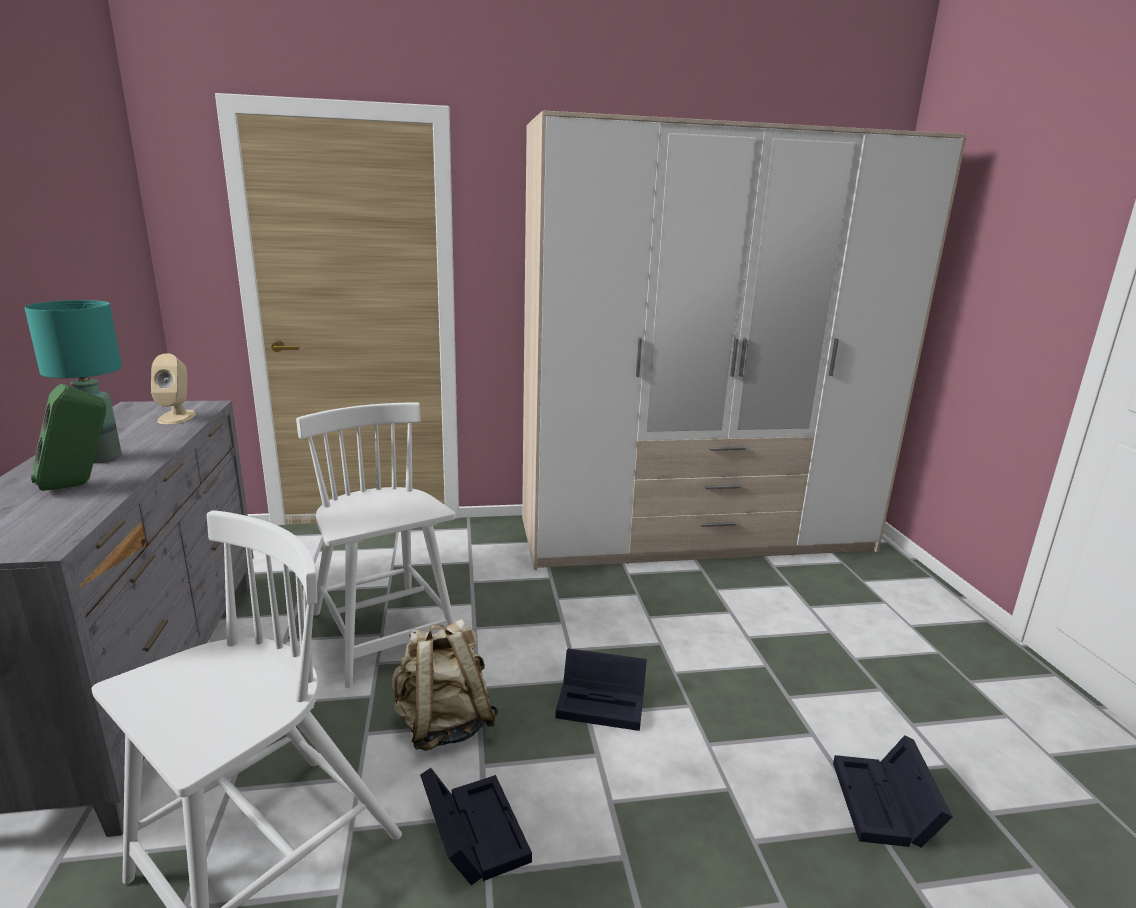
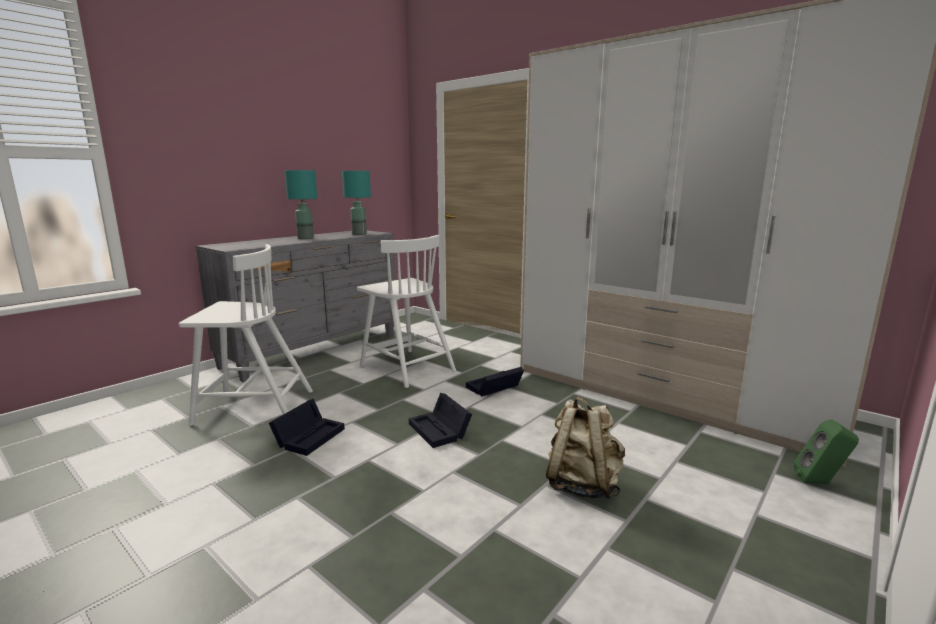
camera: 50 degrees right, 5 degrees down
(79, 485) = (280, 241): green speaker -> green speaker (820, 483)
(177, 417) = (359, 234): beige speaker -> turquoise table lamp
(384, 634) = (406, 367): white chair -> white chair turned 120 degrees clockwise
(443, 724) = (366, 403): beige backpack -> beige backpack (582, 485)
(885, 806) = (487, 556): black storage box -> black storage box (493, 388)

